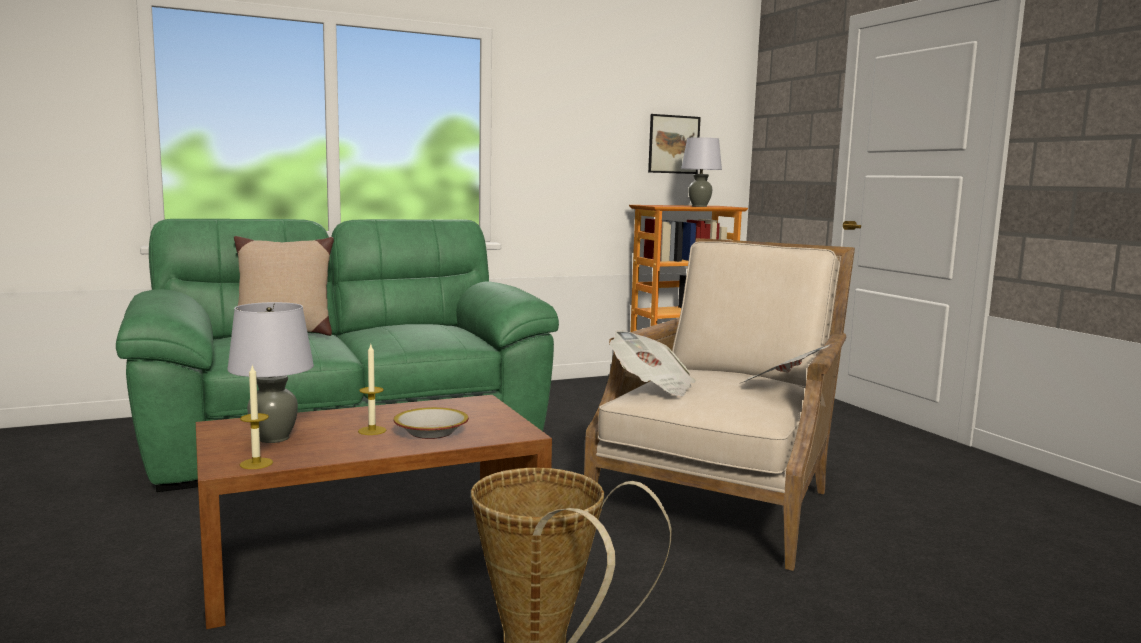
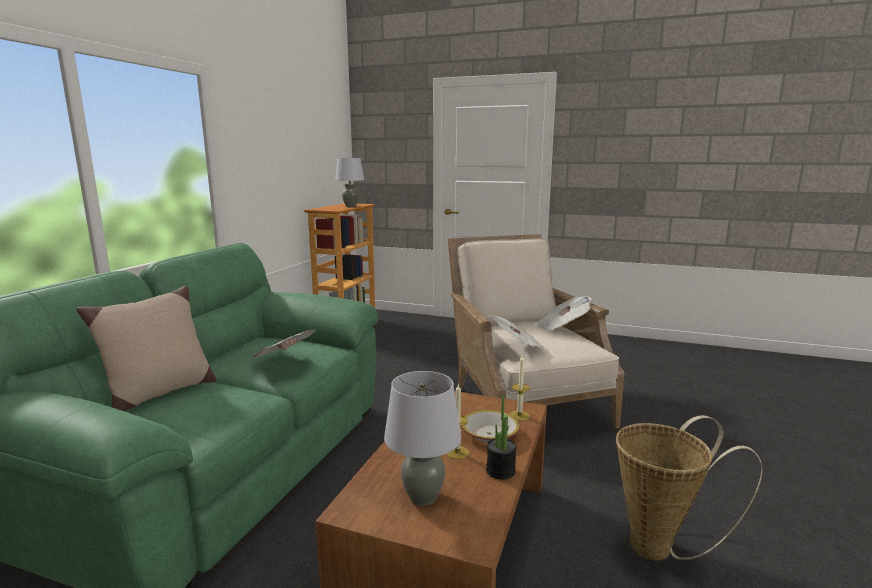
camera: 45 degrees left, 5 degrees up
(256, 463) = (481, 525): candle -> candle (519, 415)
(363, 450) = (500, 471): none -> potted plant
(402, 335) = (284, 360): none -> newspaper
(673, 144) = (318, 161): picture -> none

